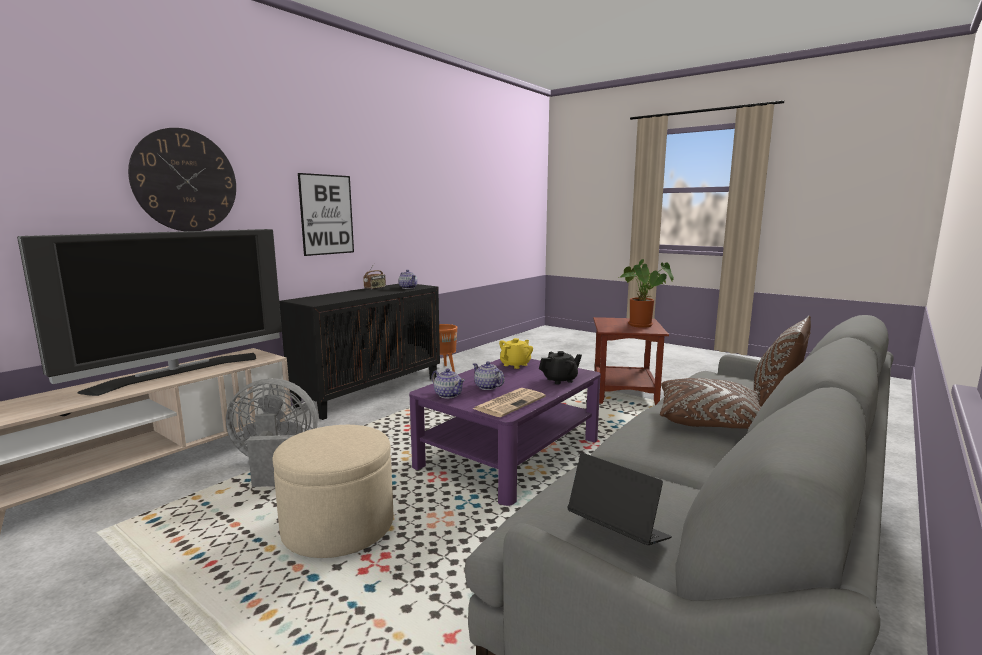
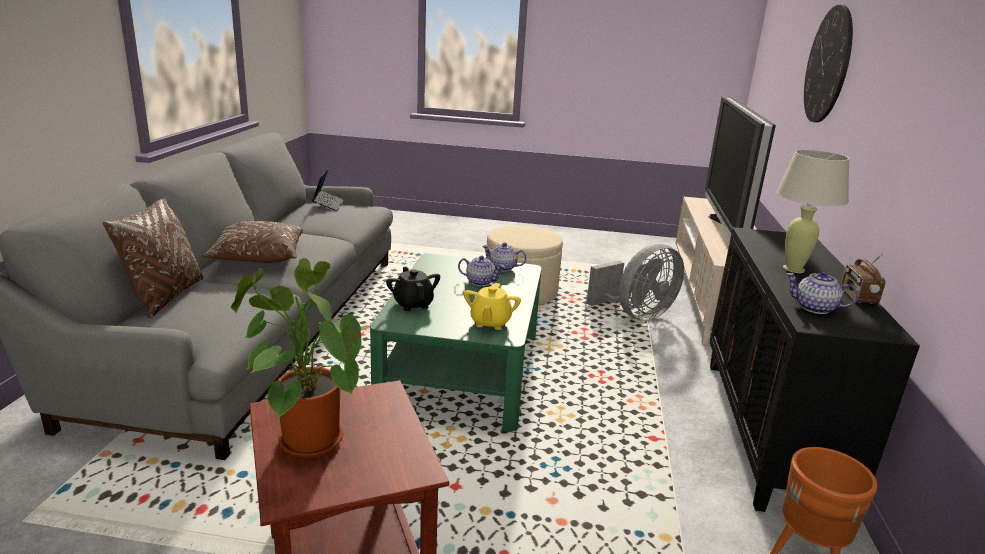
camera: 150 degrees right, 10 degrees up
(326, 214) = (892, 135): picture -> none
(365, 293) = (793, 269): none -> beige table lamp
(509, 453) = (462, 369): purple coffee table -> green coffee table
(510, 403) = (440, 268): newspaper -> none
(560, 380) = (413, 304): black teapot -> black teapot turned 120 degrees clockwise
(617, 532) = (328, 205): laptop -> laptop turned 105 degrees counterclockwise

